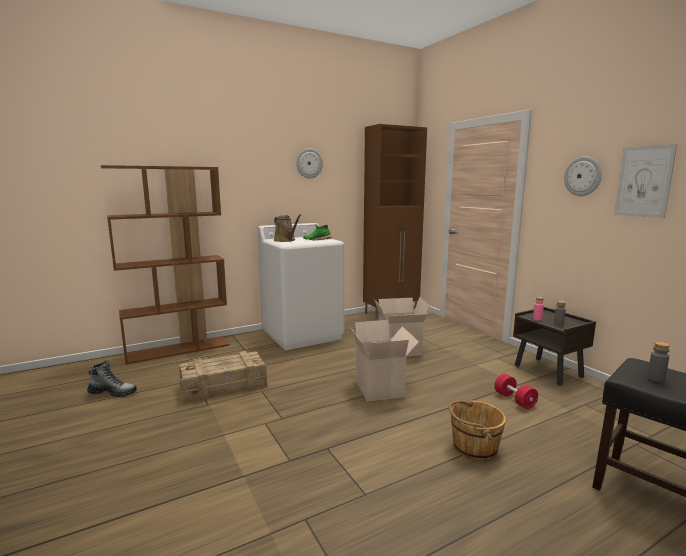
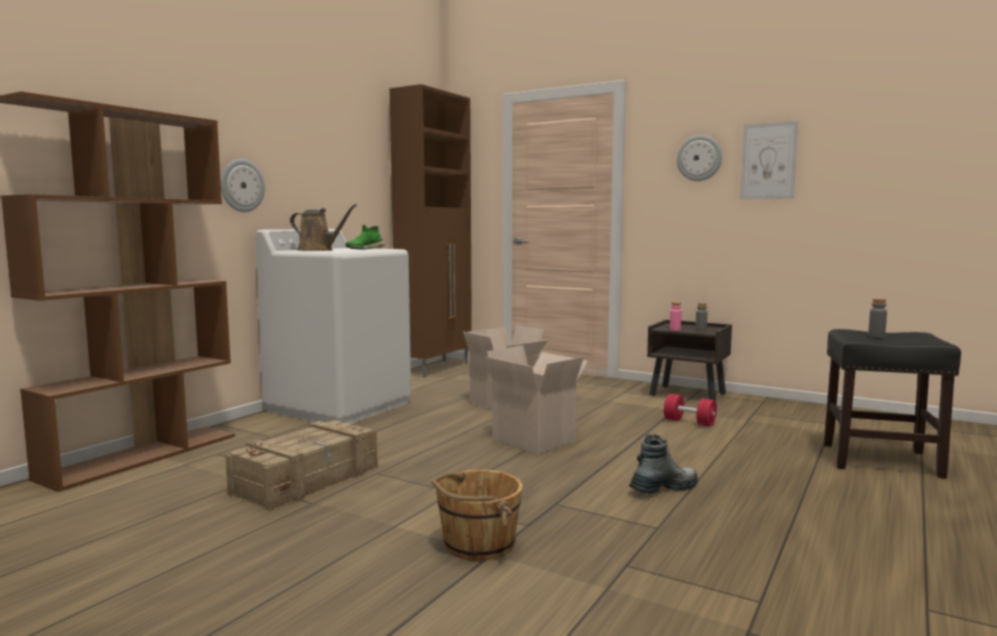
camera: 30 degrees left, 5 degrees down
(113, 393) = (101, 529): boot -> boot (663, 489)
(309, 163) = (321, 134): wall clock -> wall clock (241, 185)
(473, 447) = (705, 465): brown bucket -> brown bucket (477, 544)

